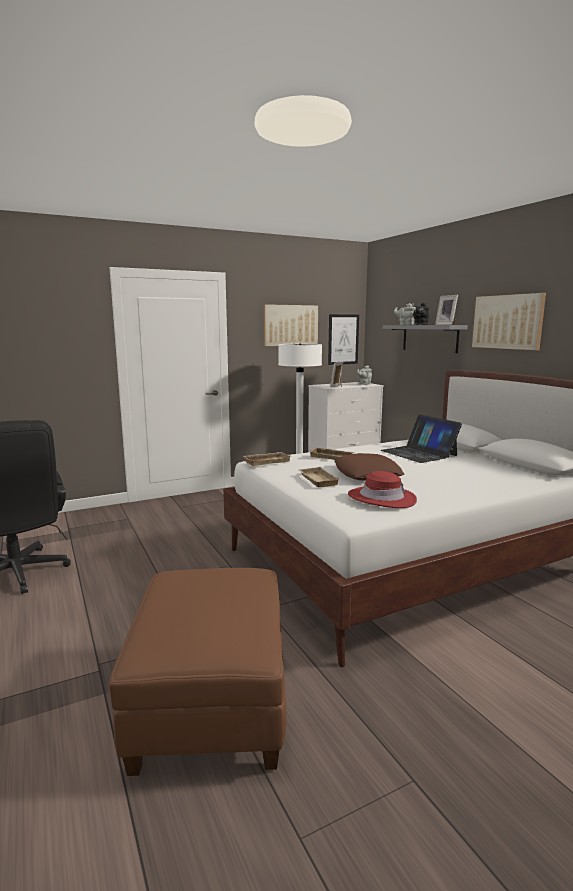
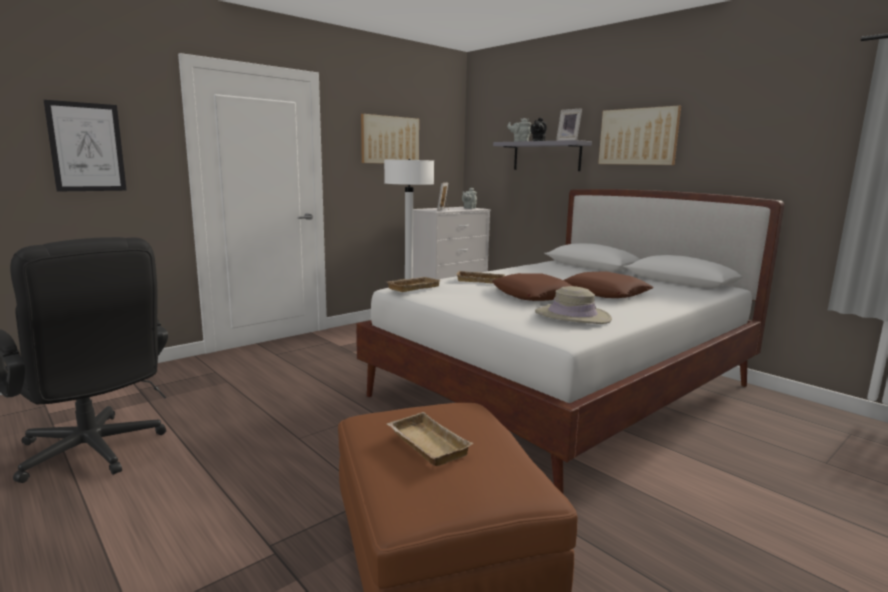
camera: 15 degrees left, 0 degrees up
(316, 480) = (486, 303): beige tray -> beige tray (425, 444)
(343, 339) = (443, 159): picture -> picture (87, 147)
(381, 498) = (572, 316): red hat -> beige hat
(419, 453) = (565, 274): laptop -> none
(439, 475) = (606, 293): none -> brown pillow

